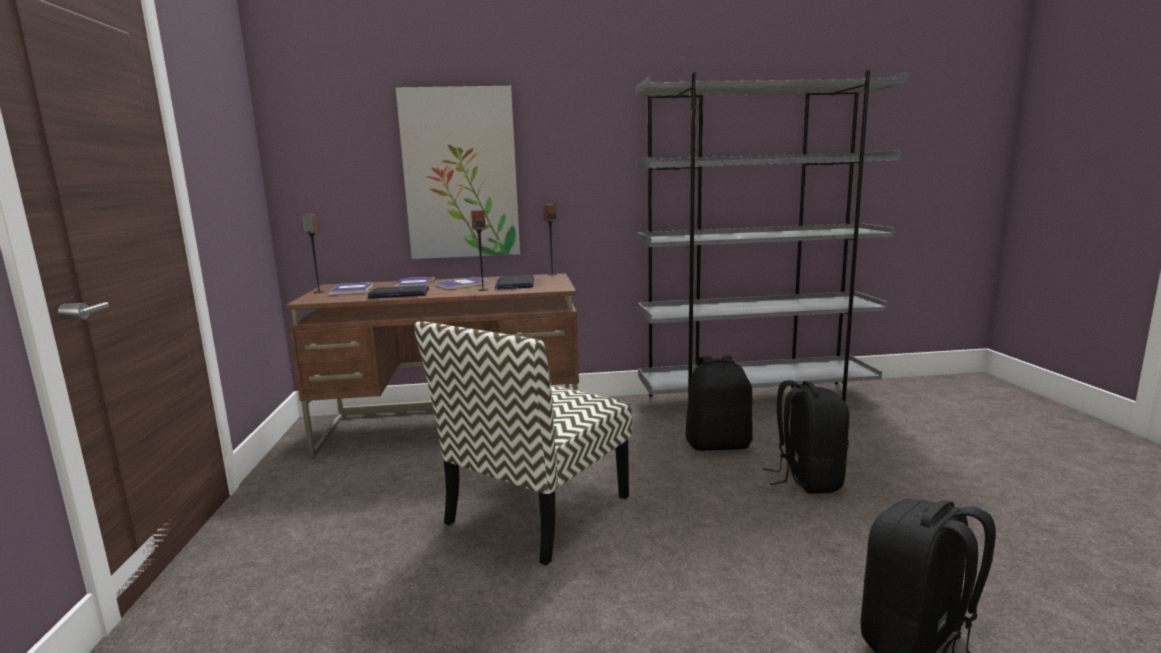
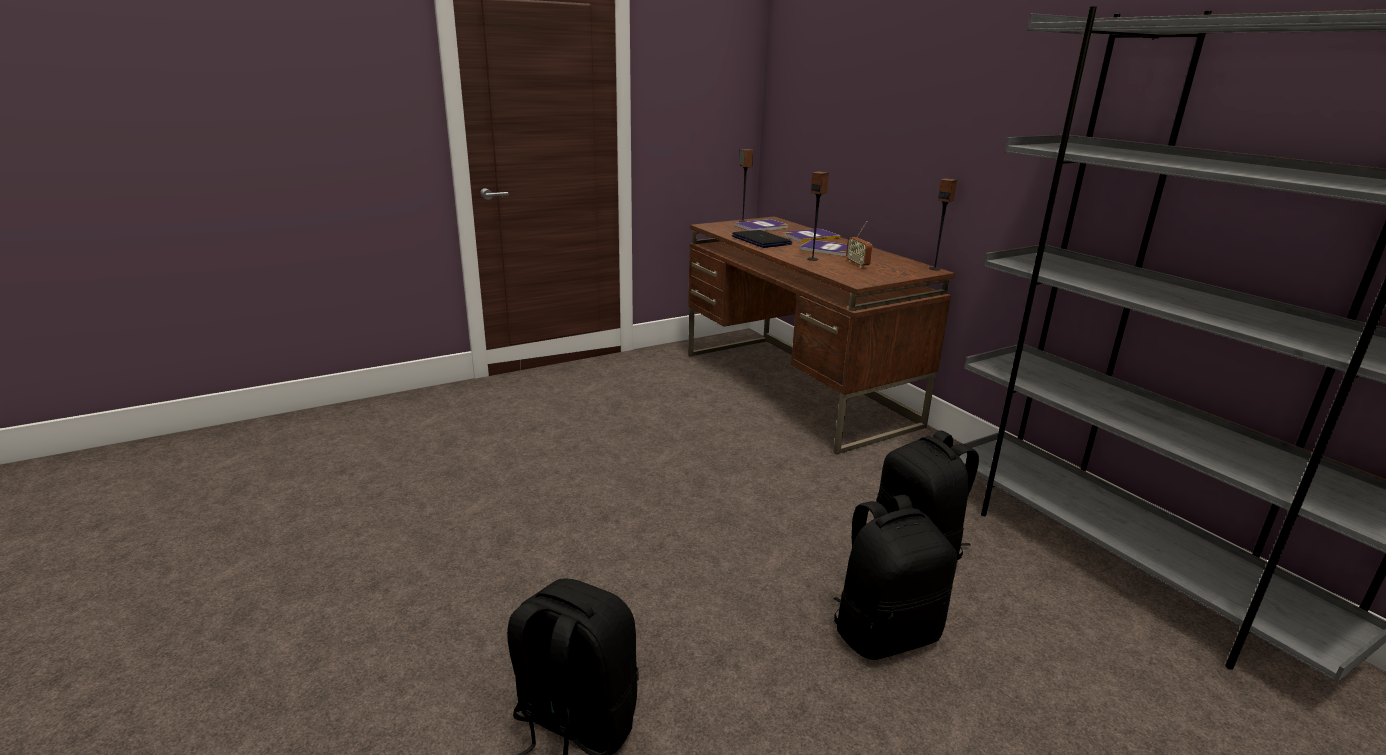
camera: 65 degrees right, 10 degrees up
(460, 174) = (886, 126): picture -> none
(515, 284) = (857, 264): laptop -> radio
(537, 511) = (678, 467): chair -> none

